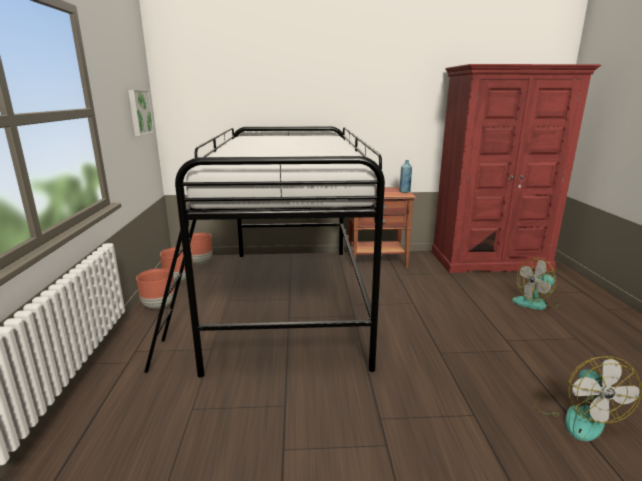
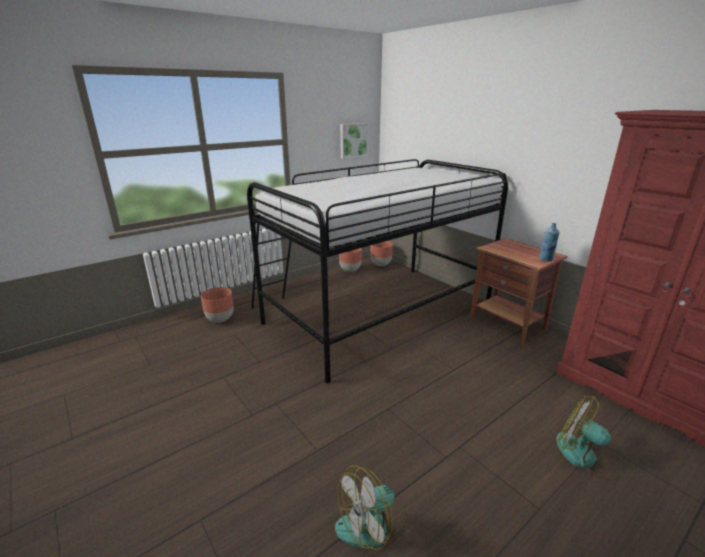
camera: 55 degrees right, 5 degrees up
(158, 306) = (314, 280): brown planter -> brown planter (220, 319)

